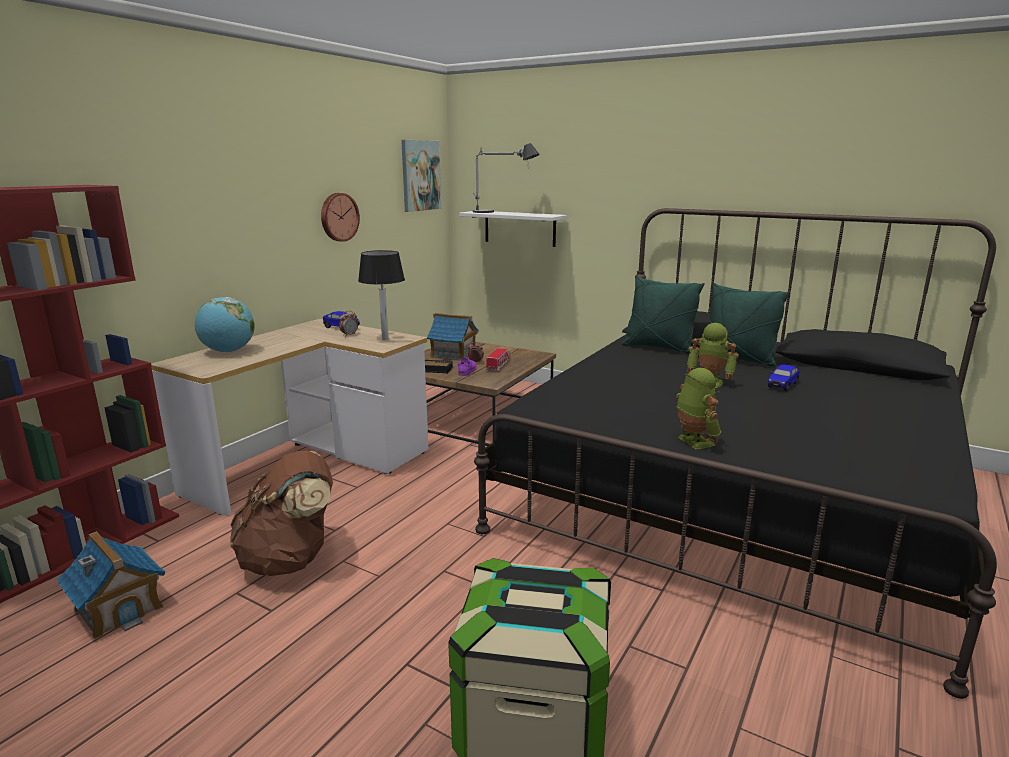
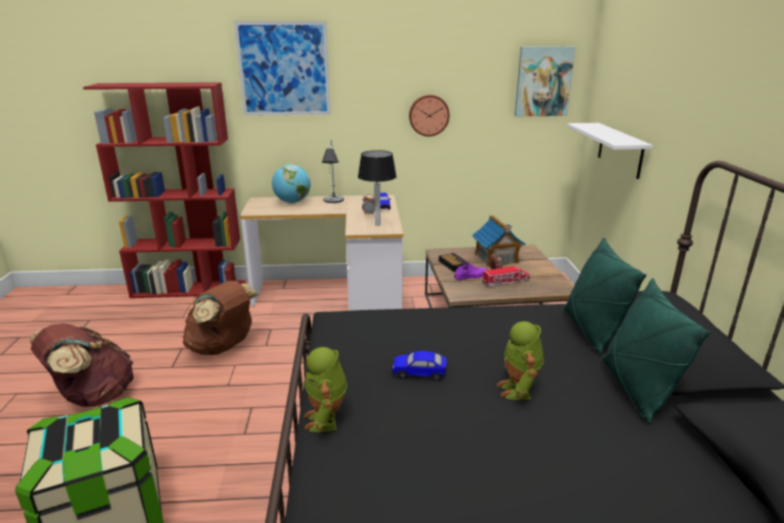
camera: 55 degrees right, 5 degrees up
(119, 608) = (150, 325): toy house -> none
(177, 163) = (284, 69): none -> picture
(239, 701) = (93, 397): none -> brown backpack
(502, 213) = (600, 130): table lamp -> table lamp (333, 206)
(693, 442) = (326, 420): toy robot -> toy robot turned 135 degrees clockwise
(782, 385) = (584, 444): toy car -> toy car (419, 373)

